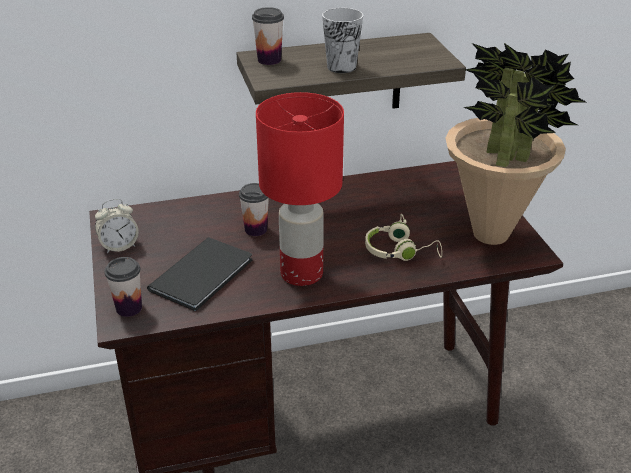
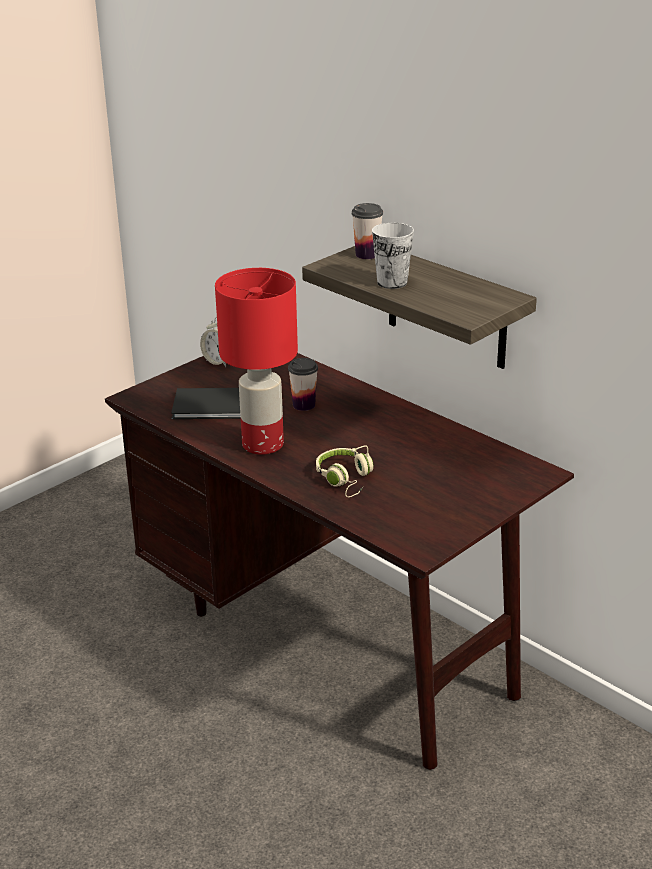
camera: 60 degrees right, 5 degrees down
(129, 308) = (151, 394): cup -> none
(491, 234) = (430, 519): potted plant -> none

